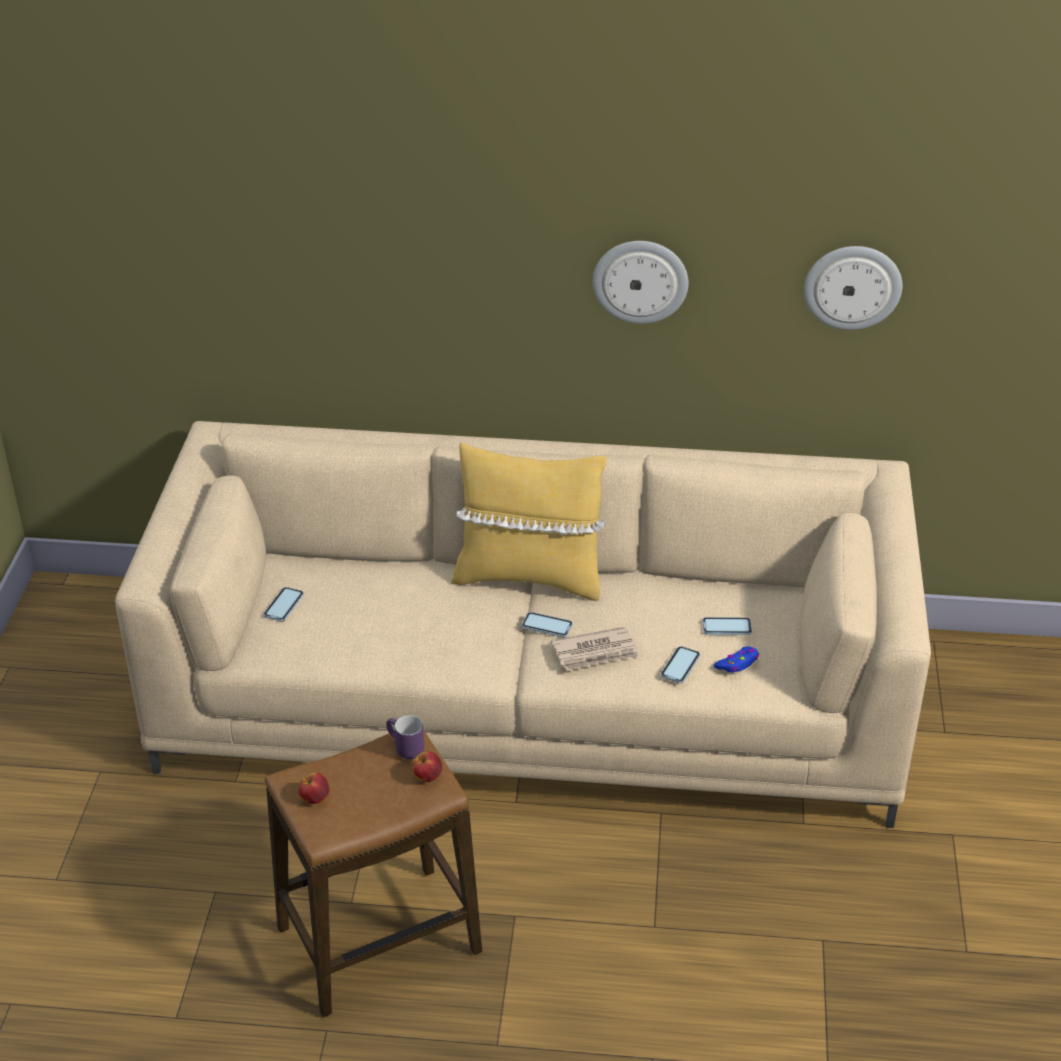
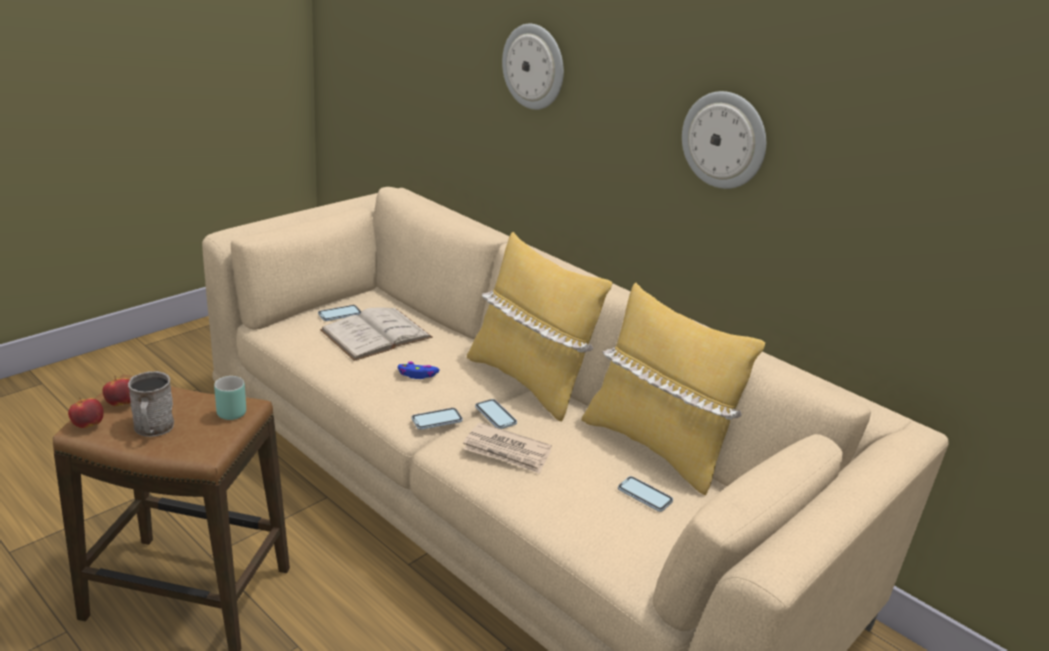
camera: 35 degrees right, 10 degrees down
(347, 606) = (376, 334): none -> white book
(371, 800) = (153, 429): none -> grey mug
(403, 748) = (230, 410): purple mug -> turquoise mug
(427, 777) = (212, 436): apple -> apple (88, 425)
(680, 666) = (564, 499): phone -> phone (437, 420)
(688, 580) = (655, 447): none -> yellow pillow
(737, 664) = (618, 527): blue game controller -> blue game controller (417, 375)
(852, 286) = (935, 198): wall clock -> wall clock (534, 67)

